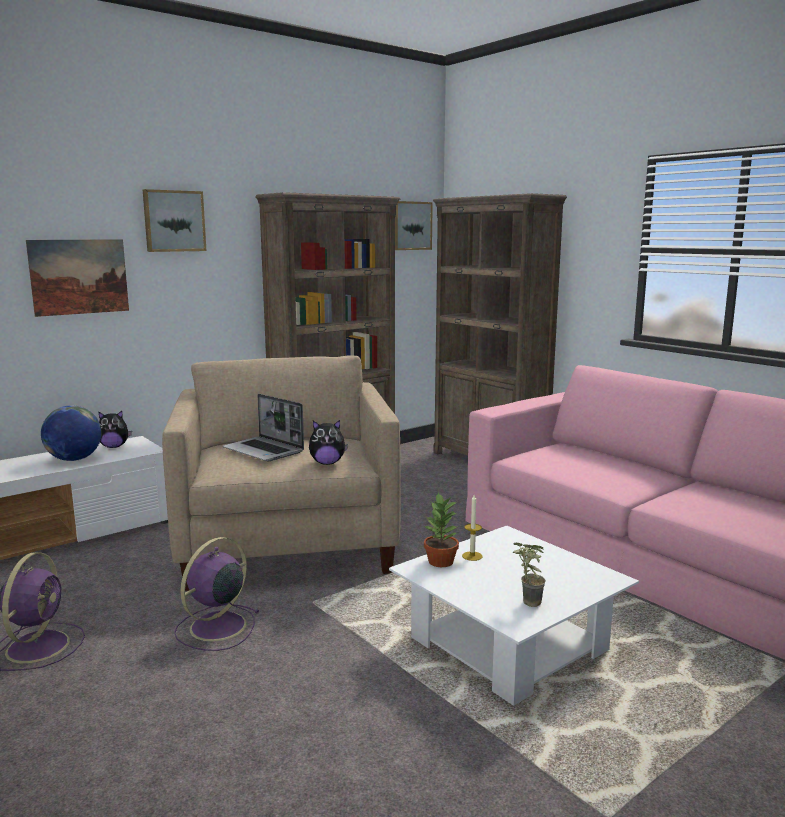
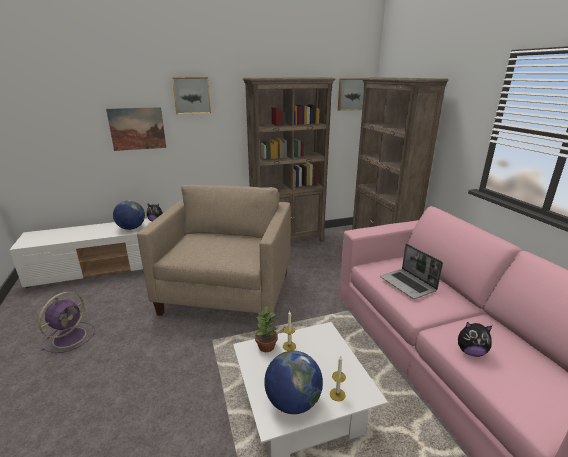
camera: 20 degrees right, 10 degrees up
(216, 627) = (153, 346): purple fan -> none
(264, 450) = (206, 244): laptop -> laptop (408, 284)
(327, 463) = (232, 260): plush toy -> plush toy (470, 352)
(526, 602) = (293, 402): potted plant -> globe
(575, 586) = (337, 394): none -> candle

